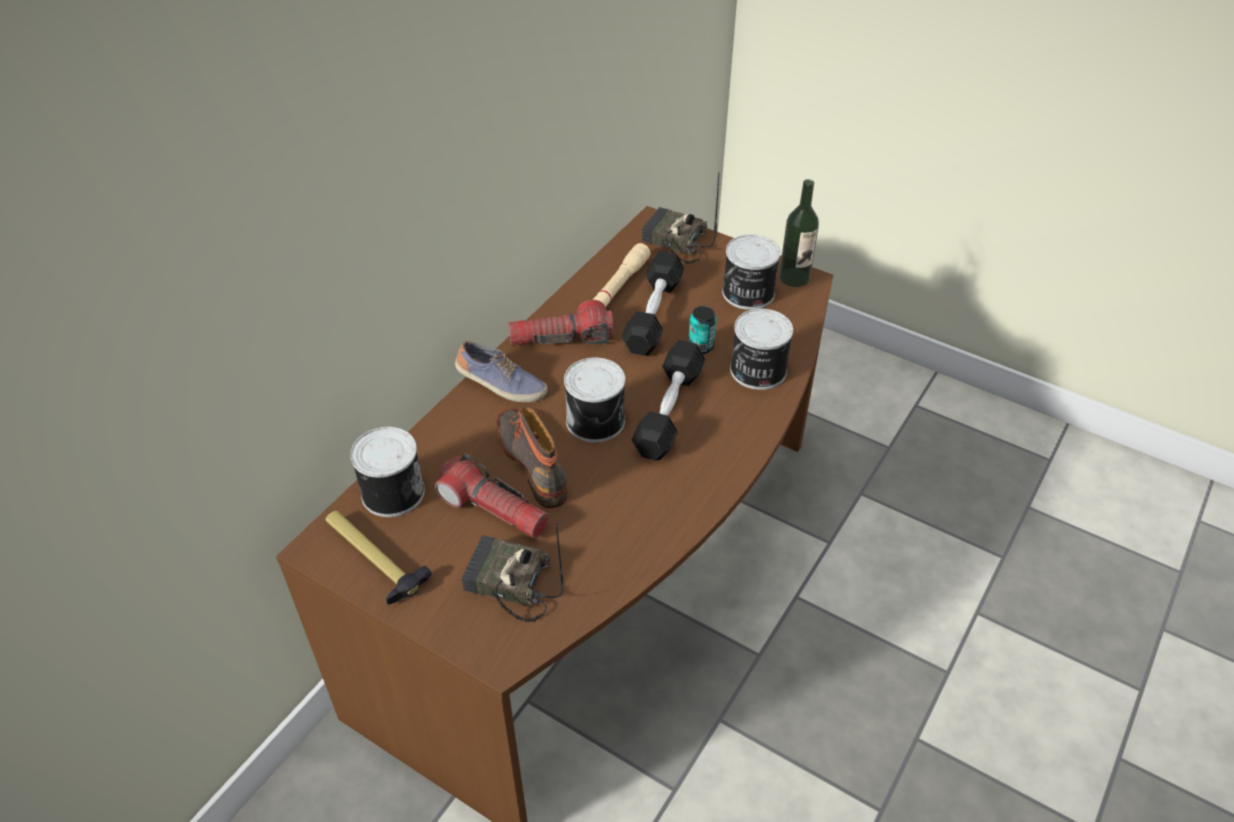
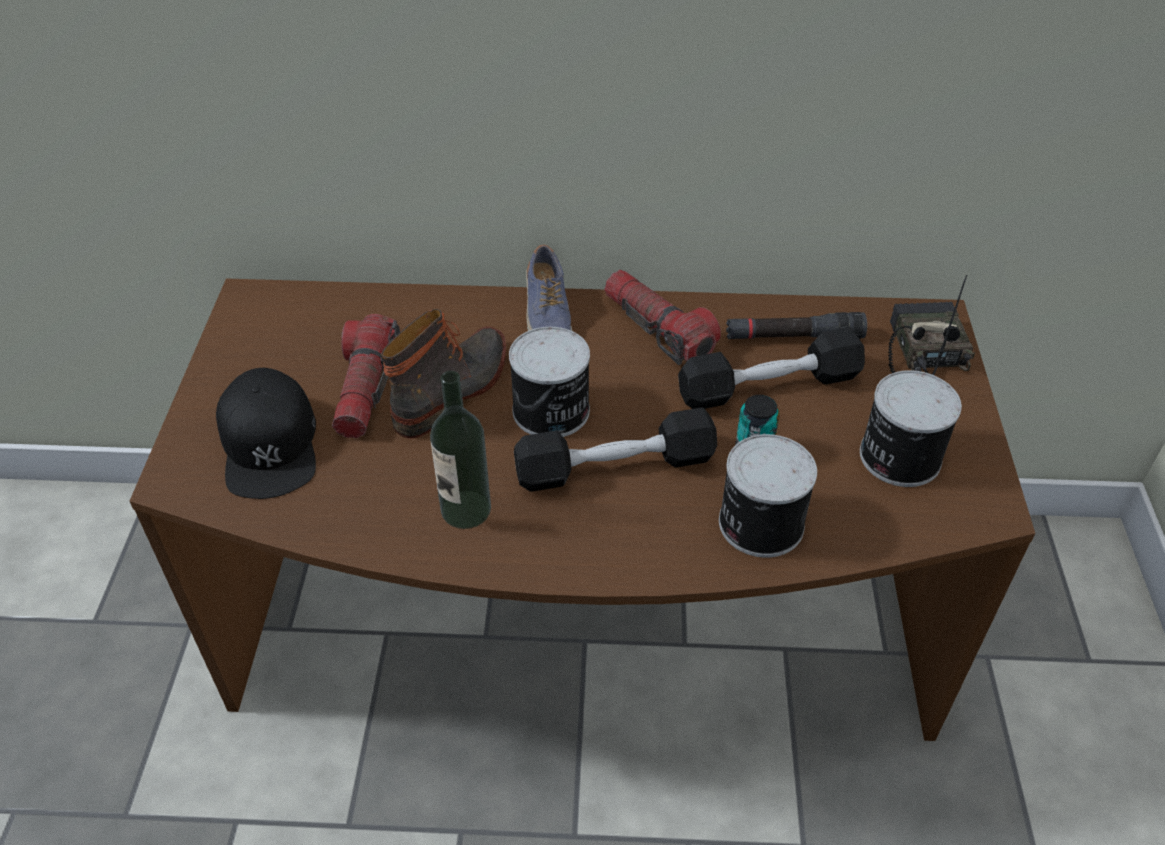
camera: 60 degrees right, 0 degrees up
(372, 558) = (254, 336): hammer -> none
(391, 492) = (345, 310): can -> none
(508, 585) = (270, 444): radio -> black cap
(620, 285) = (793, 337): beige flashlight -> black flashlight
(794, 277) = (981, 492): bottle -> bottle (466, 509)

